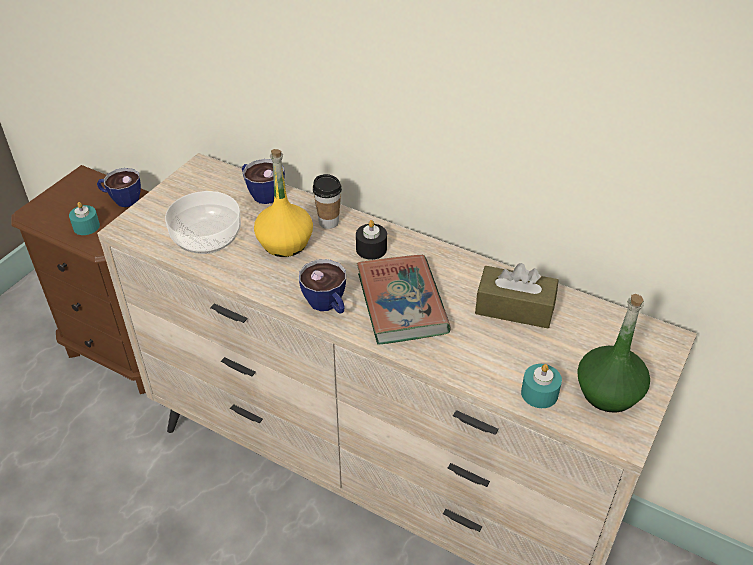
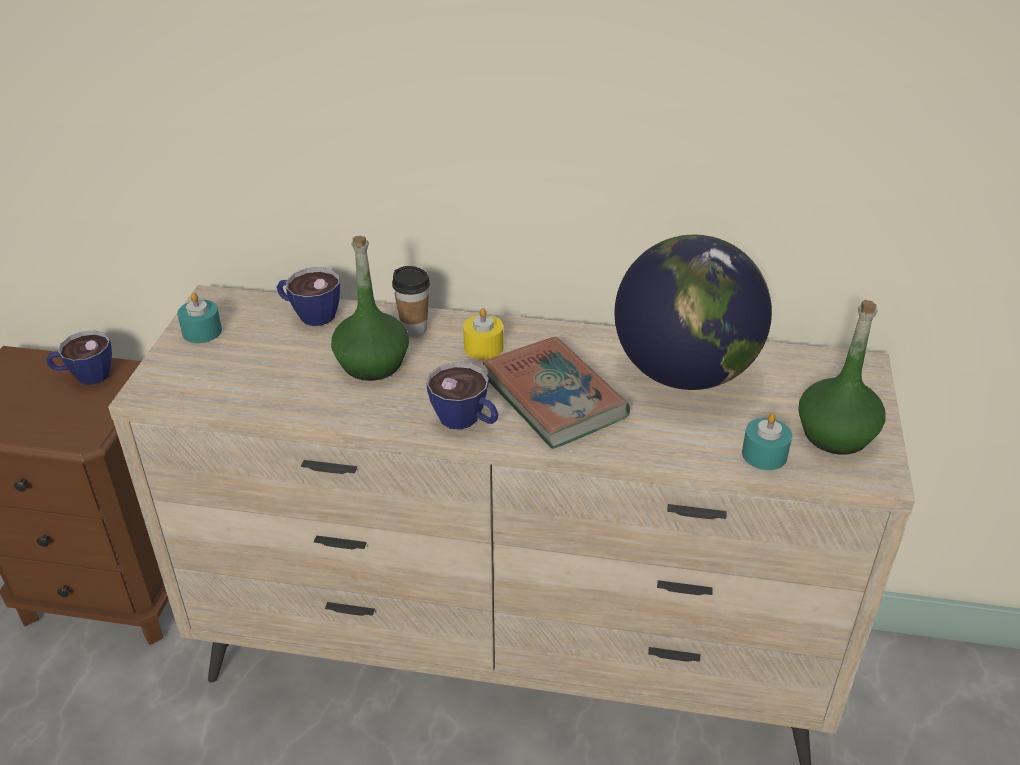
camera: 20 degrees left, 5 degrees down
(86, 226) = (50, 419): turquoise candle -> turquoise candle (202, 331)
(206, 237) = (264, 379): bowl -> none
(285, 243) = (372, 363): yellow bottle -> green bottle
(371, 249) = (483, 347): black candle -> yellow candle
(514, 308) = (685, 372): brown tissue box -> globe

